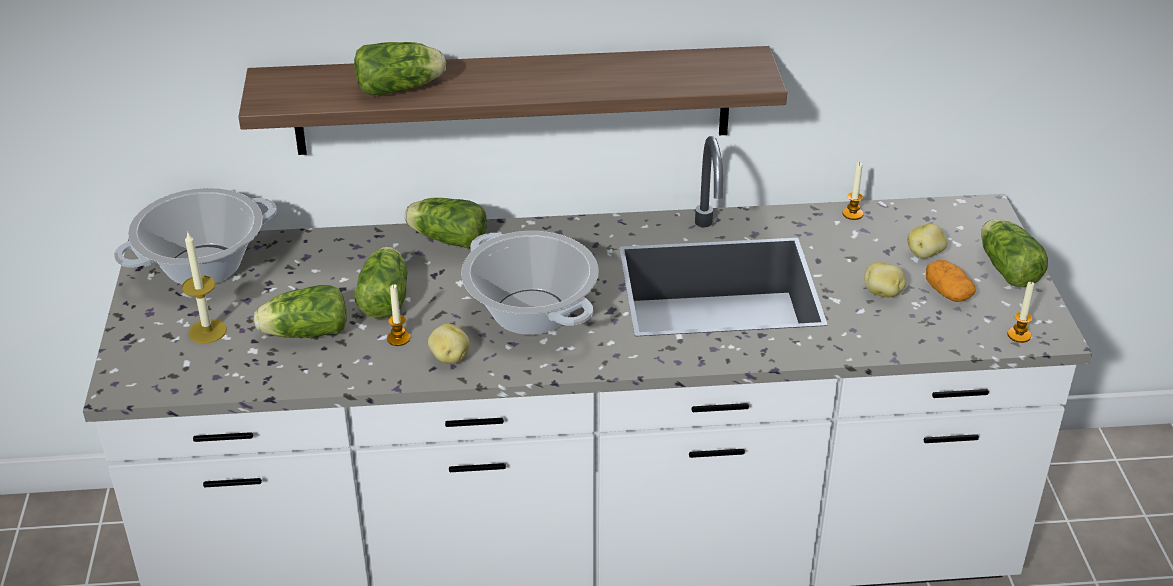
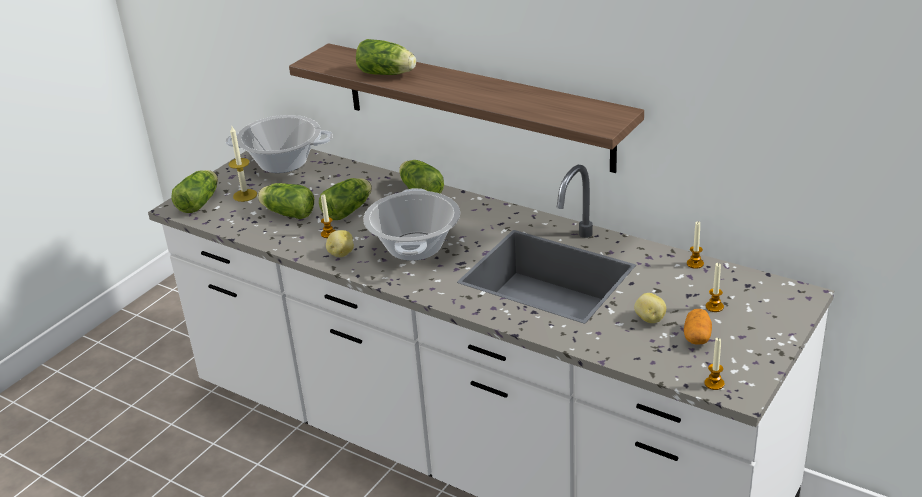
camera: 40 degrees right, 5 degrees down
(925, 254) = (714, 307): potato -> candle
(1006, 267) = (766, 337): lettuce -> lettuce (200, 202)

